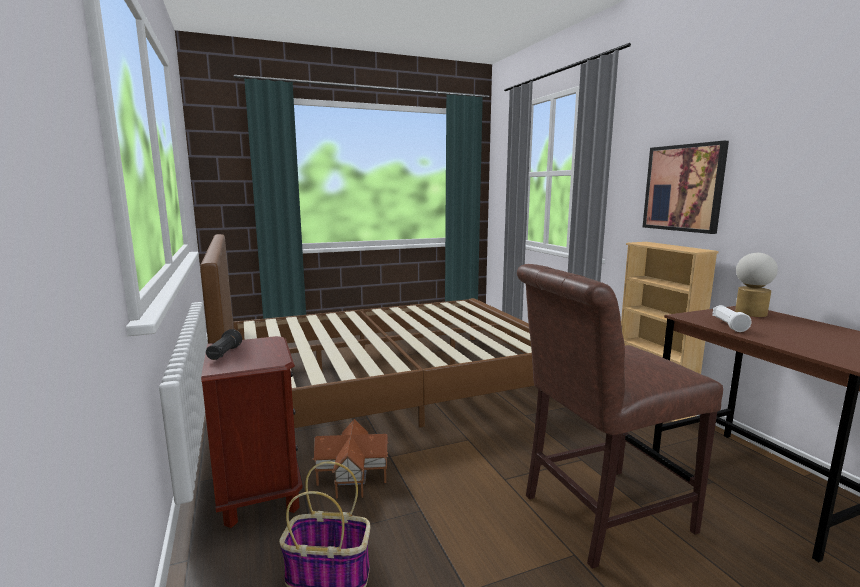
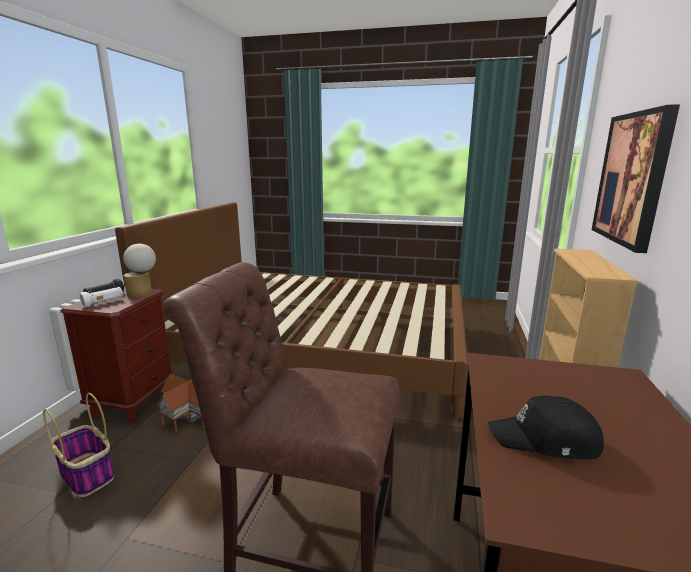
camera: 35 degrees right, 5 degrees up
(728, 325) = (507, 391): white flashlight -> white flashlight (103, 303)
(750, 312) = (608, 384): table lamp -> table lamp (143, 293)
(790, 338) = (545, 440): none -> black cap

